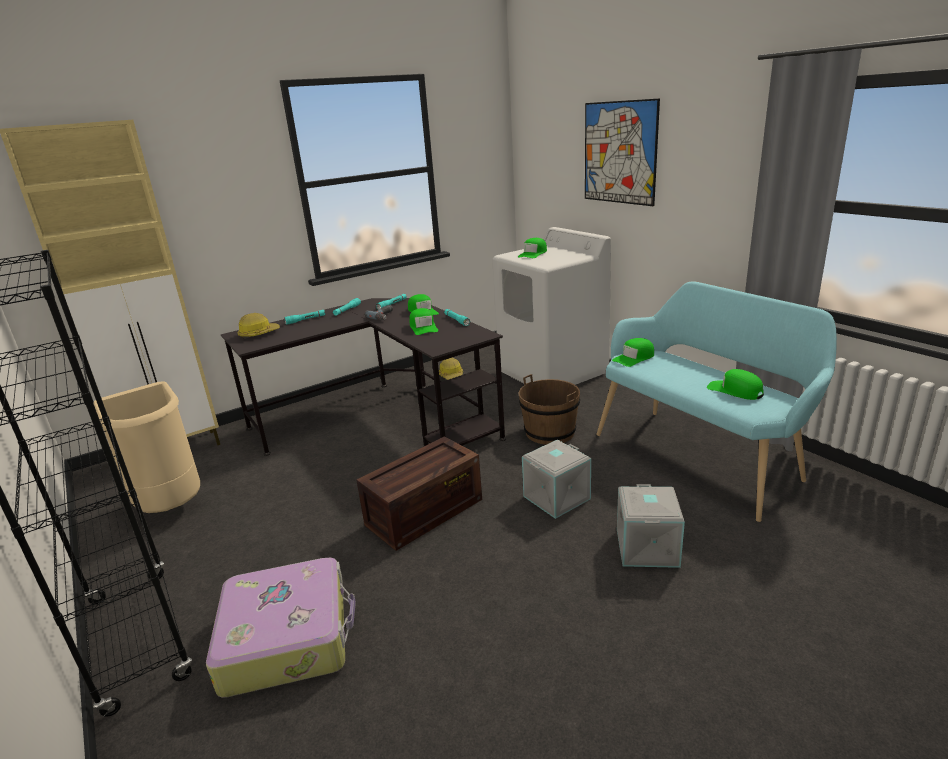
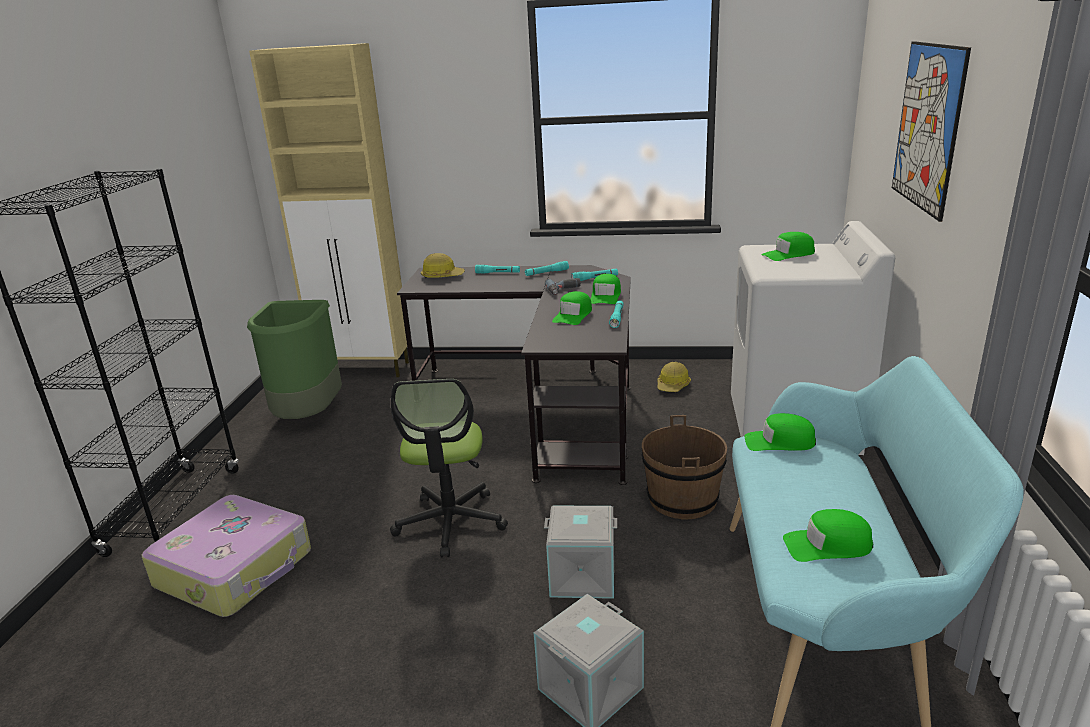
camera: 40 degrees right, 0 degrees up
(171, 505) = (308, 416): beige trash can -> green trash can
(424, 513) = (450, 522): crate -> office chair
(735, 391) = (827, 545): green cap -> green cap turned 90 degrees counterclockwise

